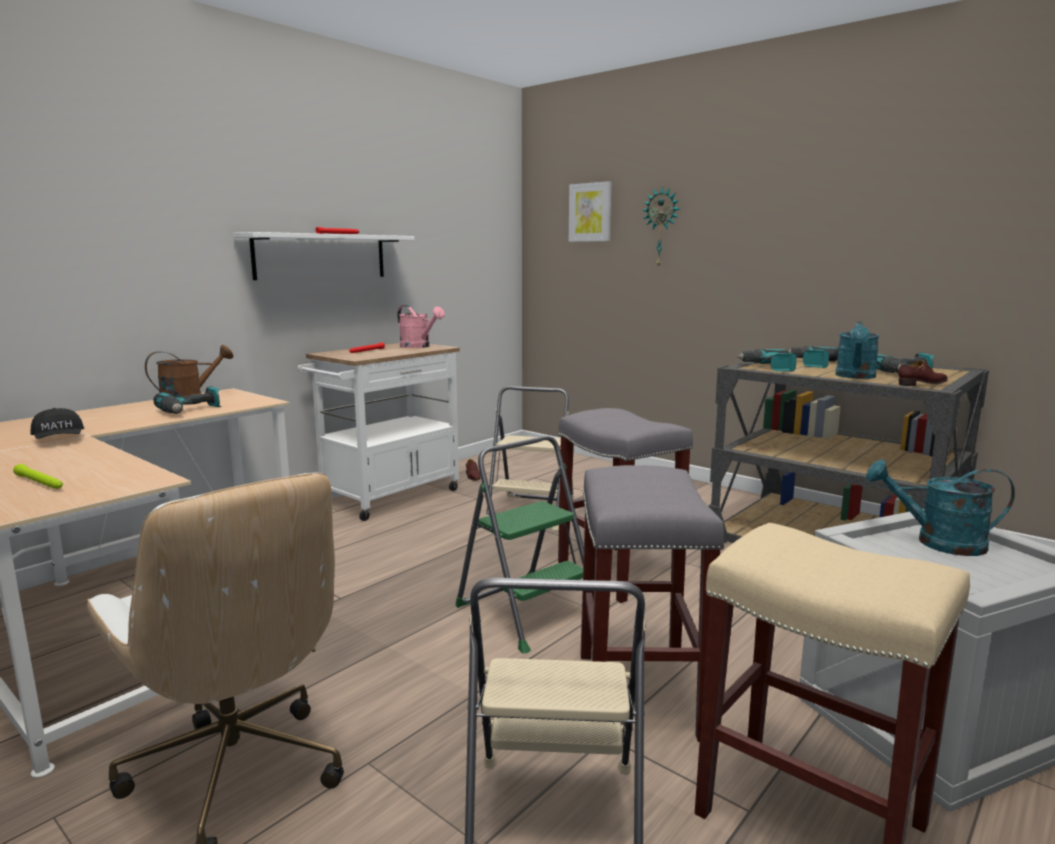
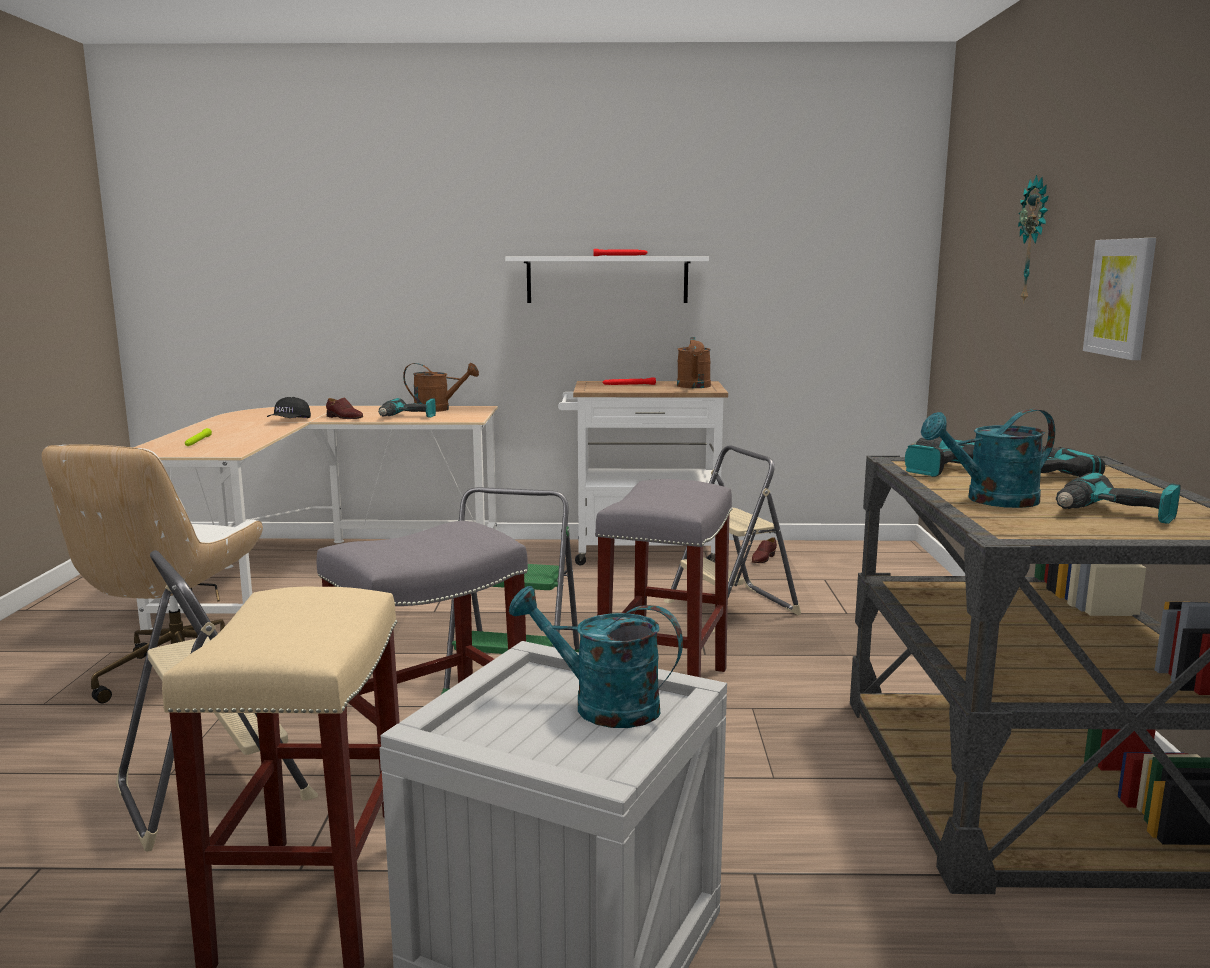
camera: 50 degrees right, 0 degrees up
(419, 346) = (694, 387): pink watering can -> brown watering can
(590, 212) = (985, 217): picture -> picture (1121, 297)
(922, 384) = (1022, 528): brown shoe -> brown shoe (344, 418)
(938, 542) = (601, 705): turquoise watering can -> turquoise watering can turned 45 degrees counterclockwise

